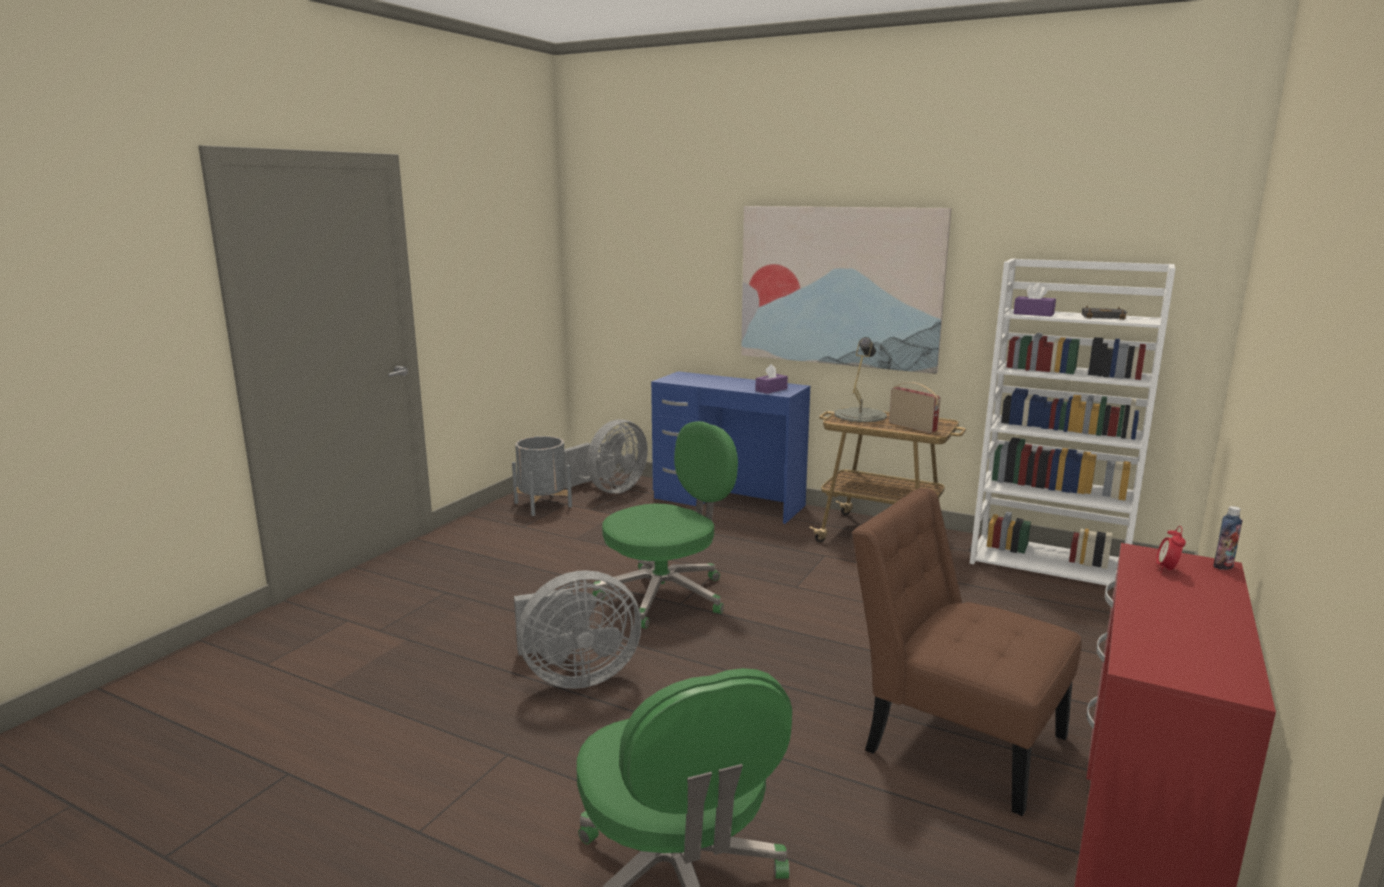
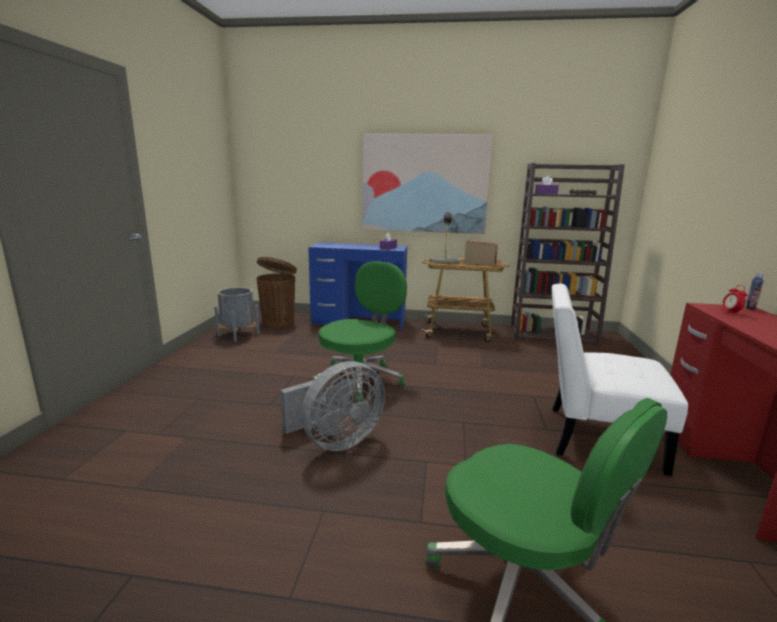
camera: 20 degrees left, 0 degrees up
(609, 490) = (279, 322): grey fan -> brown trash can
(955, 738) = (595, 437): brown chair -> white chair
(1050, 563) = (553, 335): white bookcase -> brown bookcase

